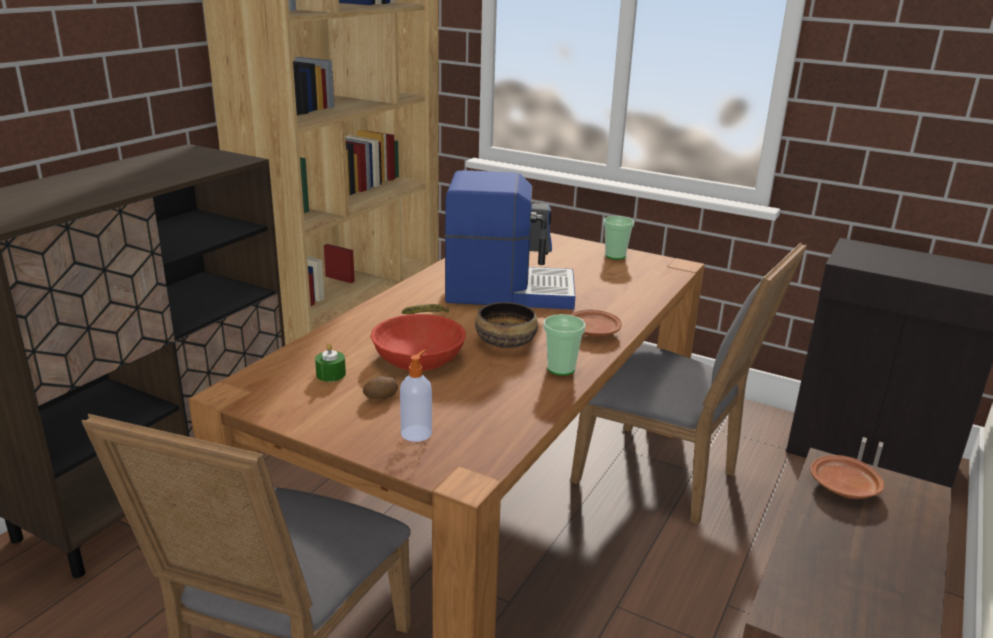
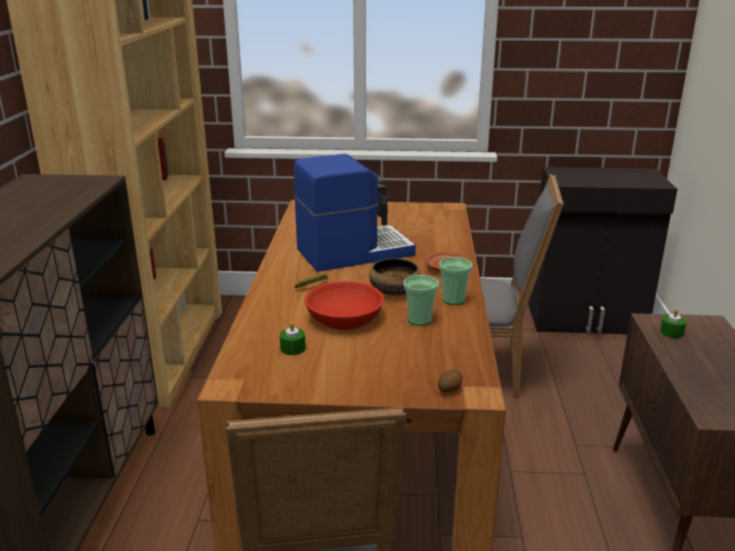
camera: 25 degrees left, 0 degrees up
(381, 397) = (352, 355): potato -> potato (450, 389)
(417, 433) = (408, 372): soap dispenser -> none
(615, 255) = (399, 209): cup -> cup (419, 320)
(843, 488) = (671, 332): brown plate -> green candle

